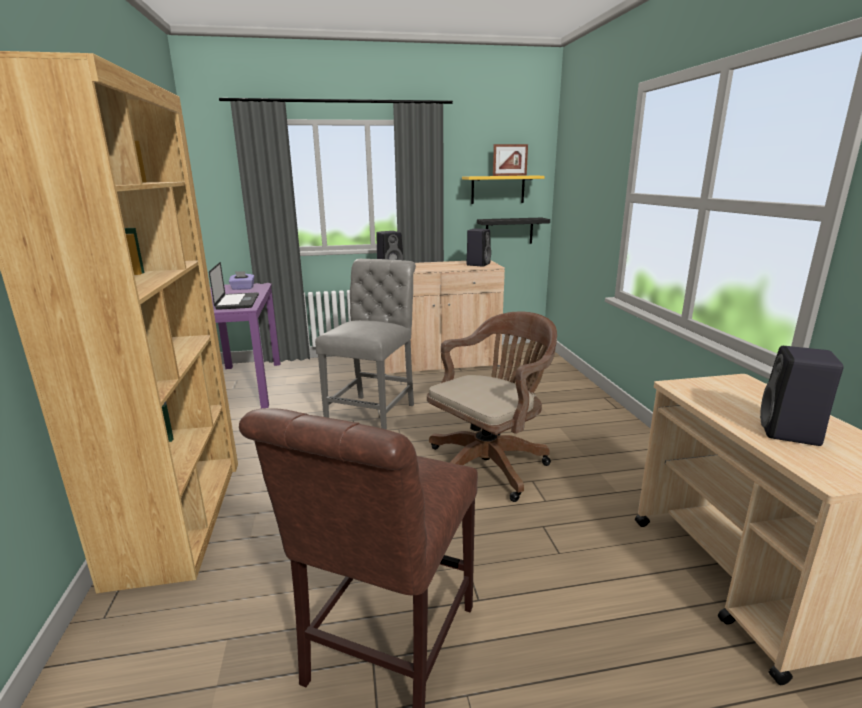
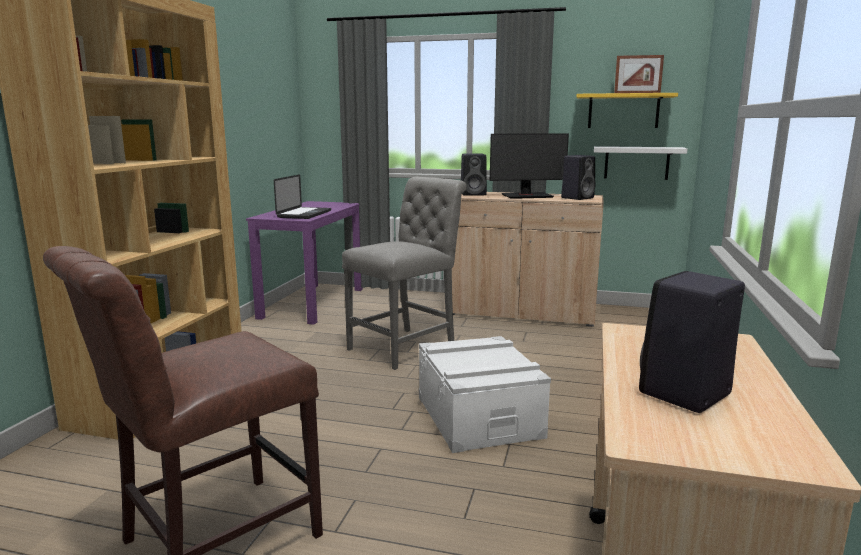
camera: 25 degrees right, 5 degrees down
(242, 288) = (327, 205): purple tissue box -> none
(437, 265) = (526, 196): none -> monitor
(490, 463) = (479, 416): brown office chair -> white storage box
(509, 231) = (636, 163): black shelf -> white shelf

